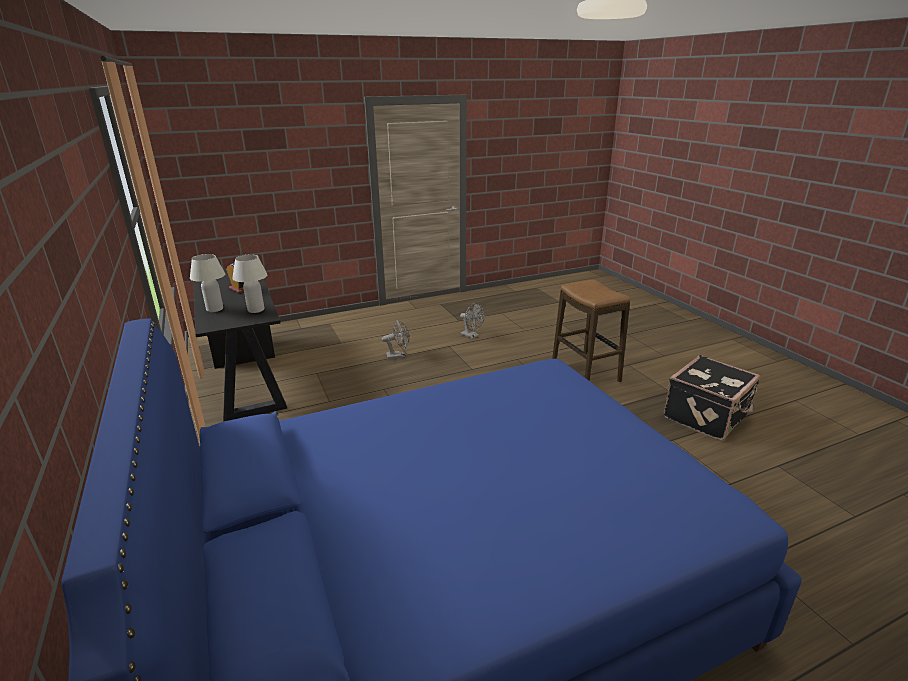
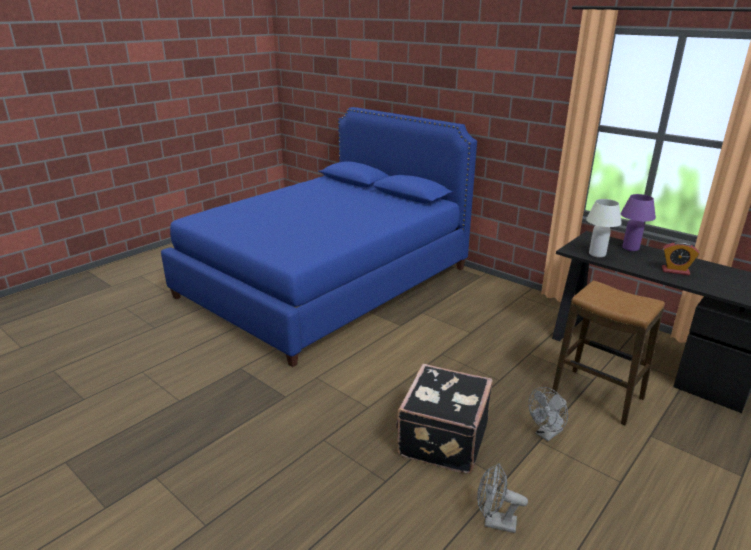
camera: 155 degrees right, 0 degrees up
(215, 309) = (630, 248): white table lamp -> purple table lamp
(585, 373) = (275, 479): stool -> stool (597, 396)
(707, 417) = (123, 443): black suitcase -> black suitcase (441, 439)

